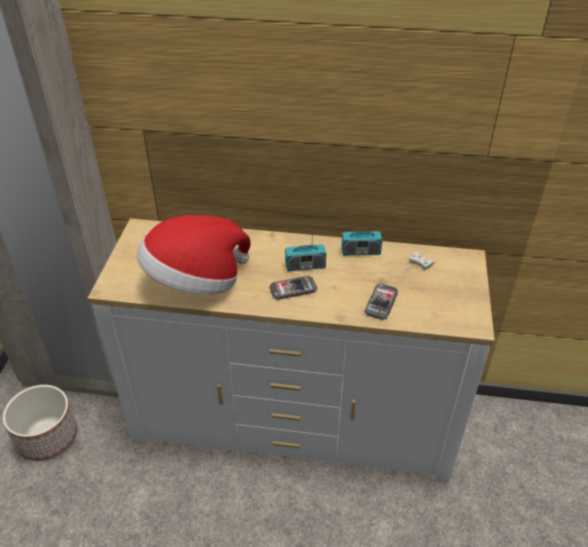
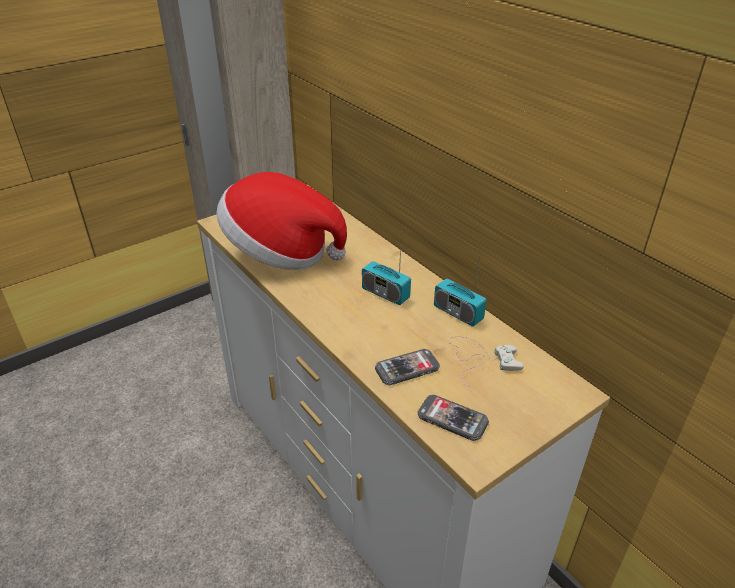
camera: 45 degrees right, 5 degrees down
(47, 437) = (189, 354): planter -> none
(293, 289) = (345, 305): phone -> phone (452, 419)

